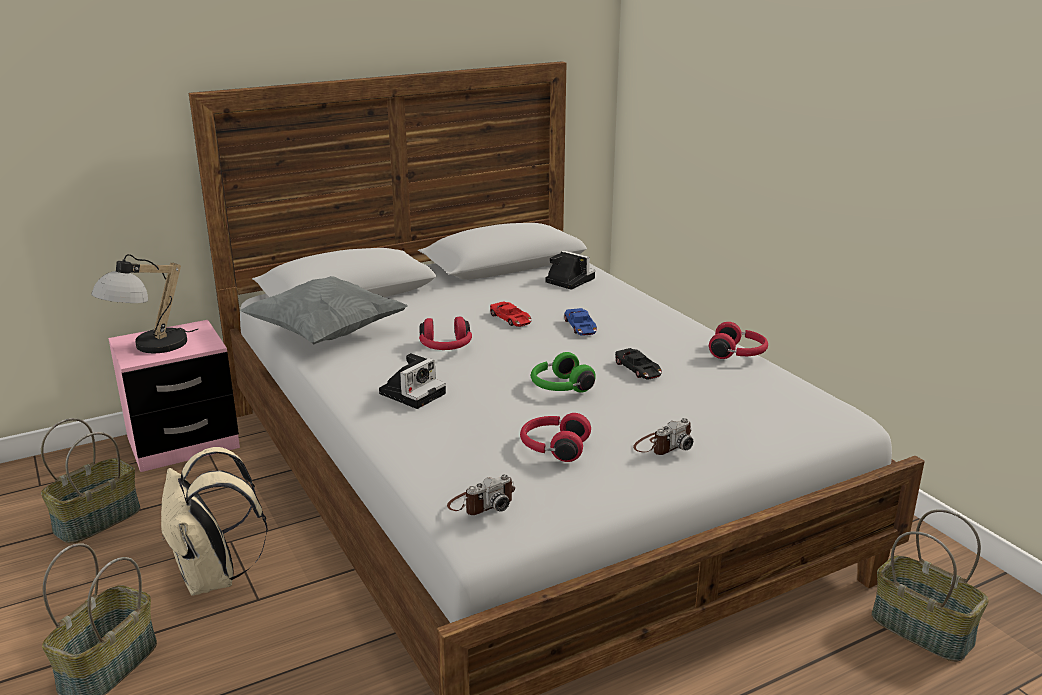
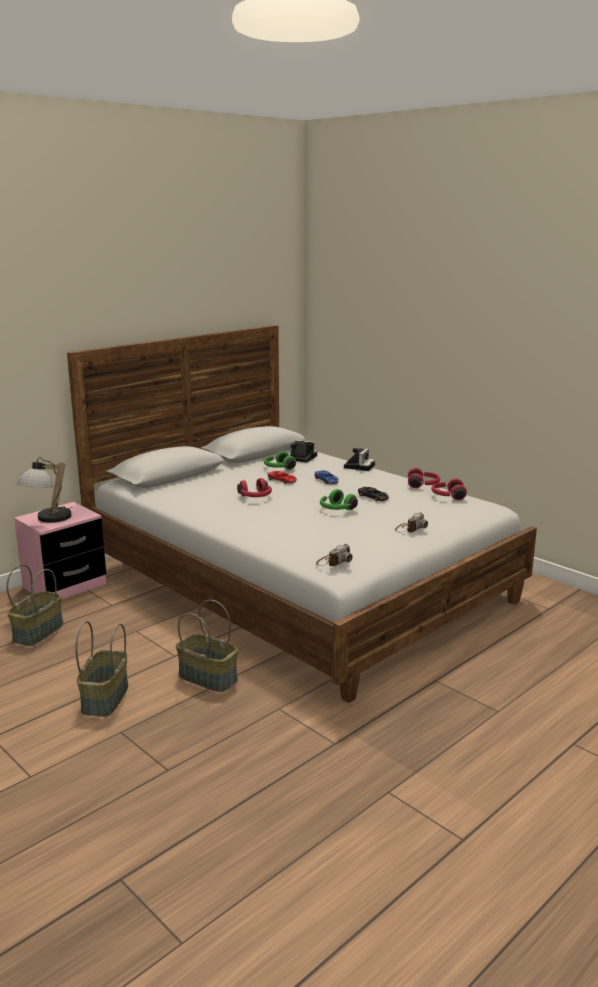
camera: 15 degrees left, 5 degrees down
(214, 578) = (139, 650): beige backpack -> none
(326, 334) = (175, 497): grey pillow -> none
(413, 392) = (254, 519): camera -> camera (359, 466)
(520, 295) = (278, 468): none -> green headphones
(553, 448) = (353, 535): red headphones -> red headphones (447, 496)
(923, 630) = (549, 618): basket -> basket (209, 677)

